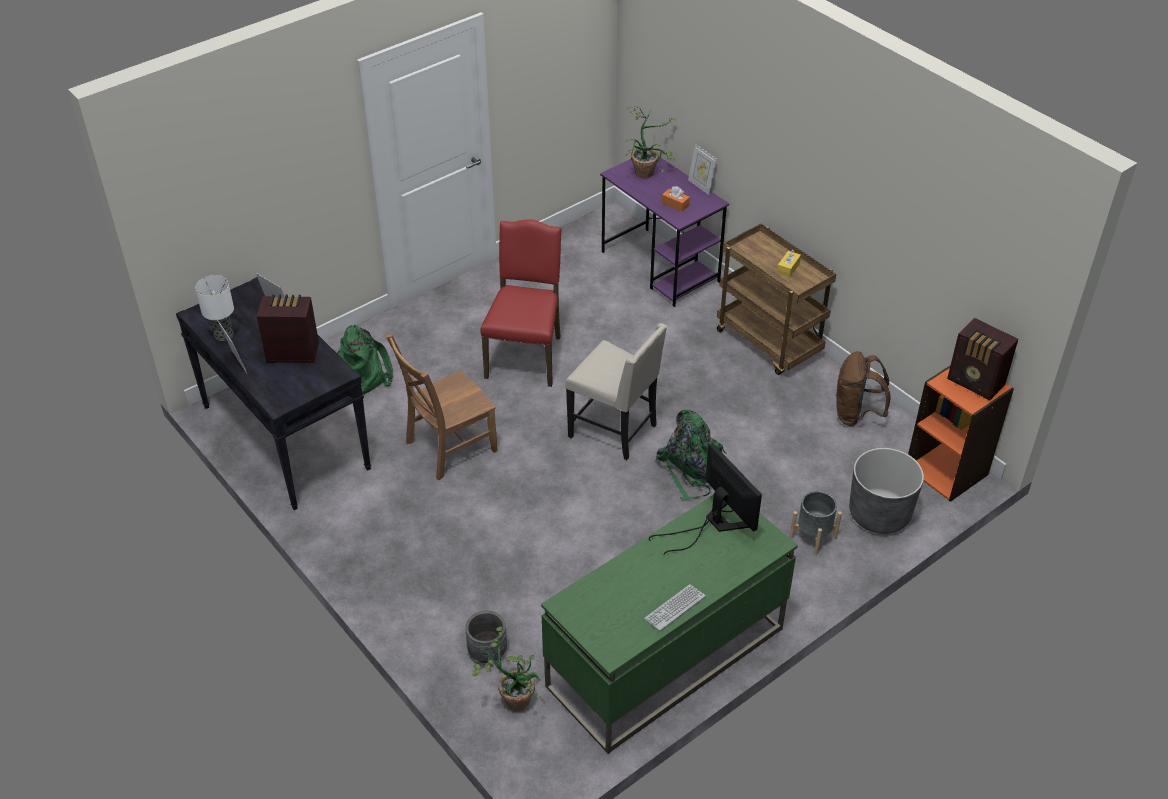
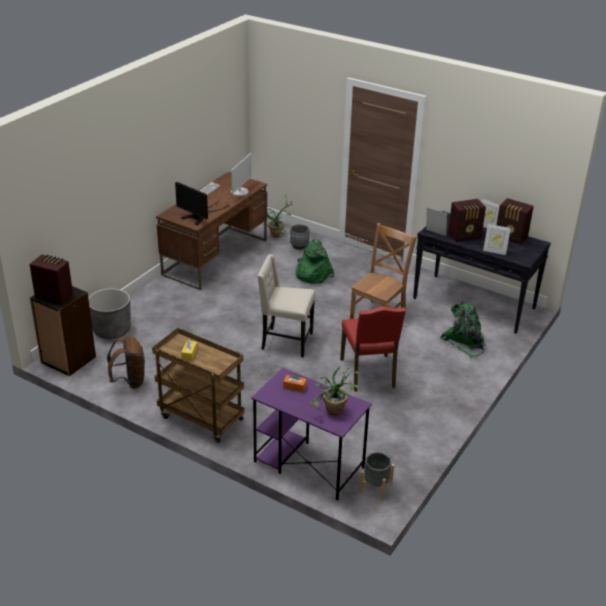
camera: 160 degrees right, 10 degrees down
(223, 334) = (511, 237): table lamp -> radio
(609, 586) = (240, 192): none -> monitor
(664, 658) = (216, 257): green desk -> brown desk
(691, 470) = (230, 331): green backpack -> green backpack (312, 274)
(701, 186) = (280, 408): picture frame -> picture frame (435, 233)
(813, 537) = (150, 313): grey planter -> grey planter (375, 488)
(947, 470) = (68, 360): orange bookcase -> black bookcase

